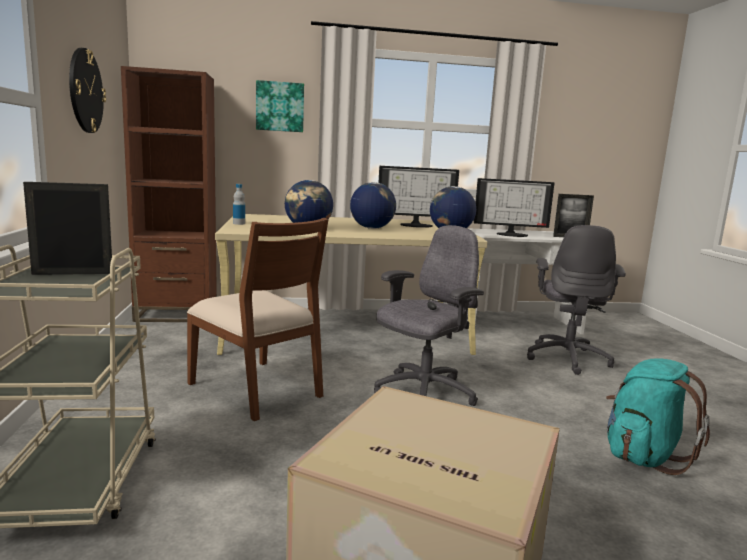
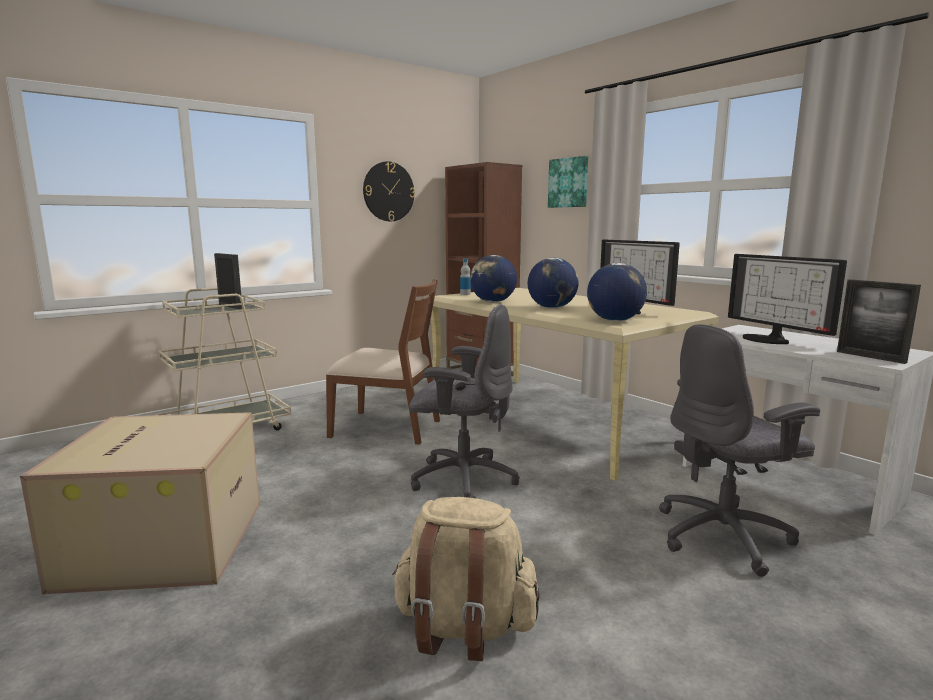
camera: 60 degrees right, 0 degrees up
(257, 389) = (387, 428): brown chair -> brown chair turned 90 degrees counterclockwise
(643, 456) = (463, 627): turquoise backpack -> beige backpack

